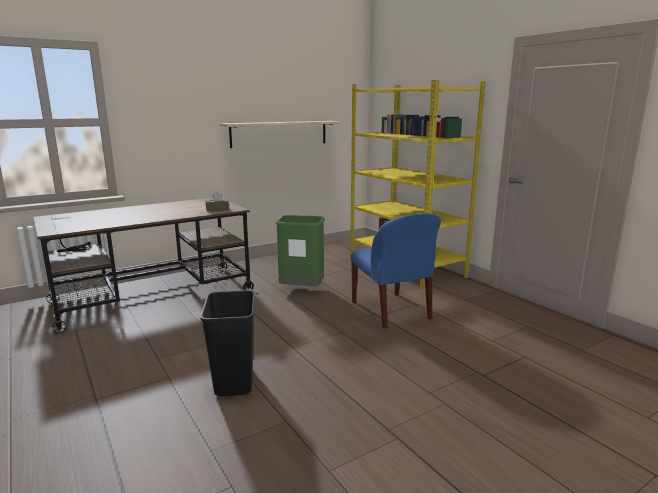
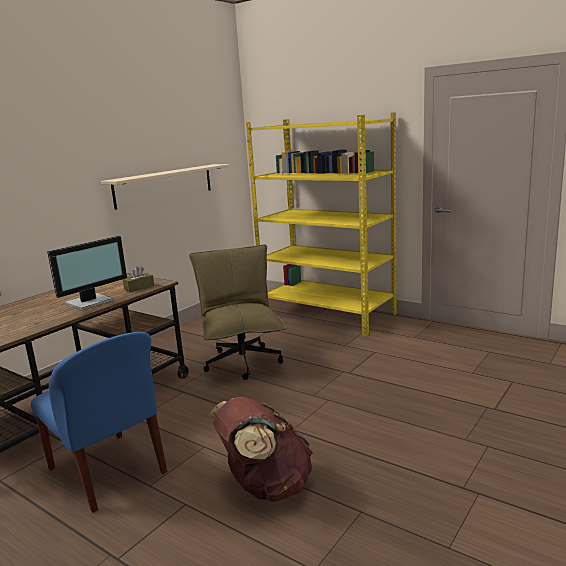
camera: 20 degrees left, 0 degrees up
(173, 214) = (90, 302): none -> monitor
(233, 382) = (265, 487): black trash can -> brown backpack
(301, 290) = (243, 363): green trash can -> beige office chair
(391, 311) = (357, 365): blue chair -> blue chair (109, 472)

